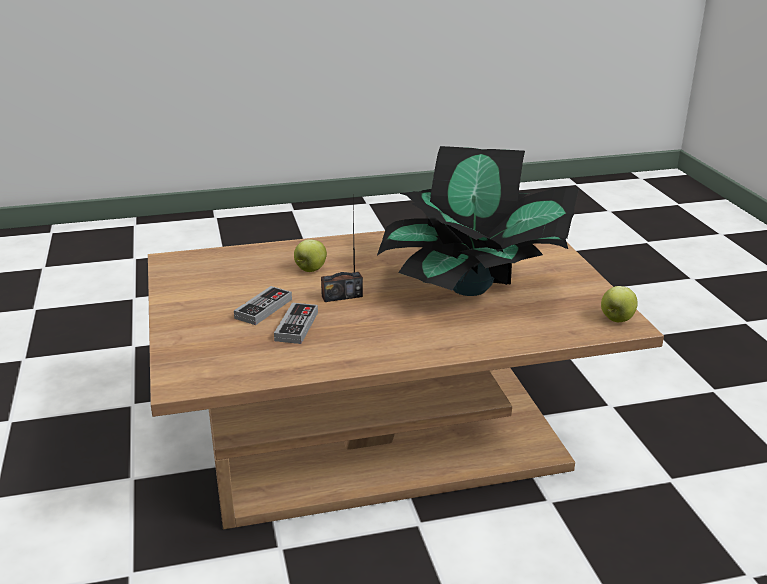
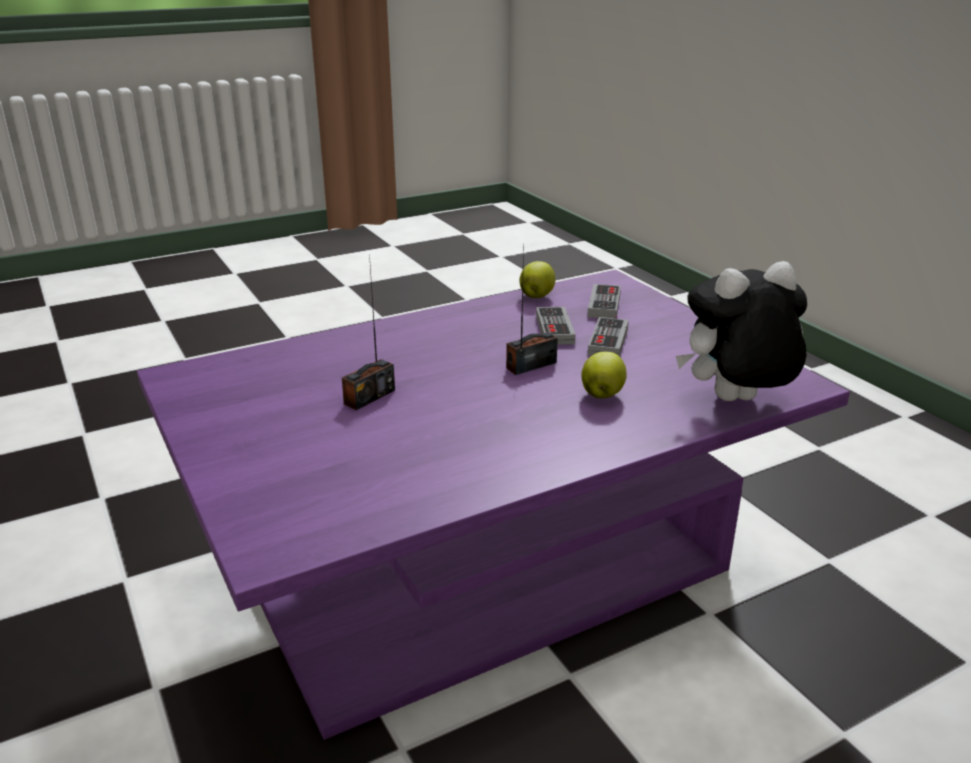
camera: 165 degrees right, 0 degrees up
(225, 348) = (604, 305): none -> game controller
(231, 255) = (735, 402): none -> plush toy
(383, 439) = (485, 570): brown coffee table -> purple coffee table
(471, 288) = (369, 397): potted plant -> radio
(616, 319) = (184, 379): apple -> apple (536, 296)

